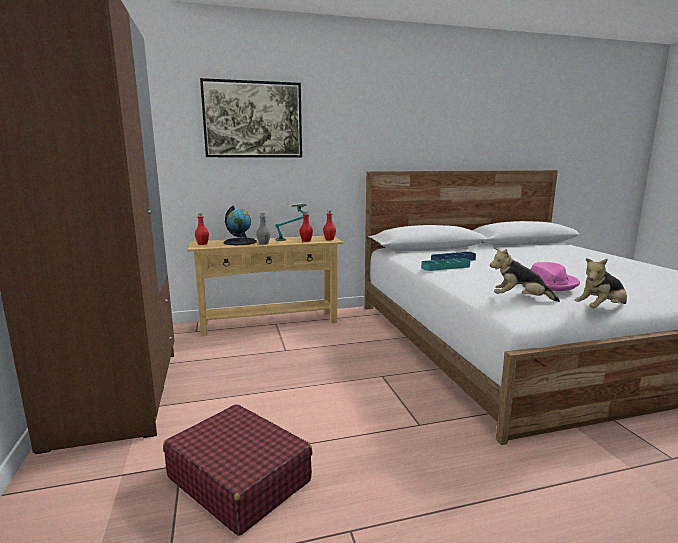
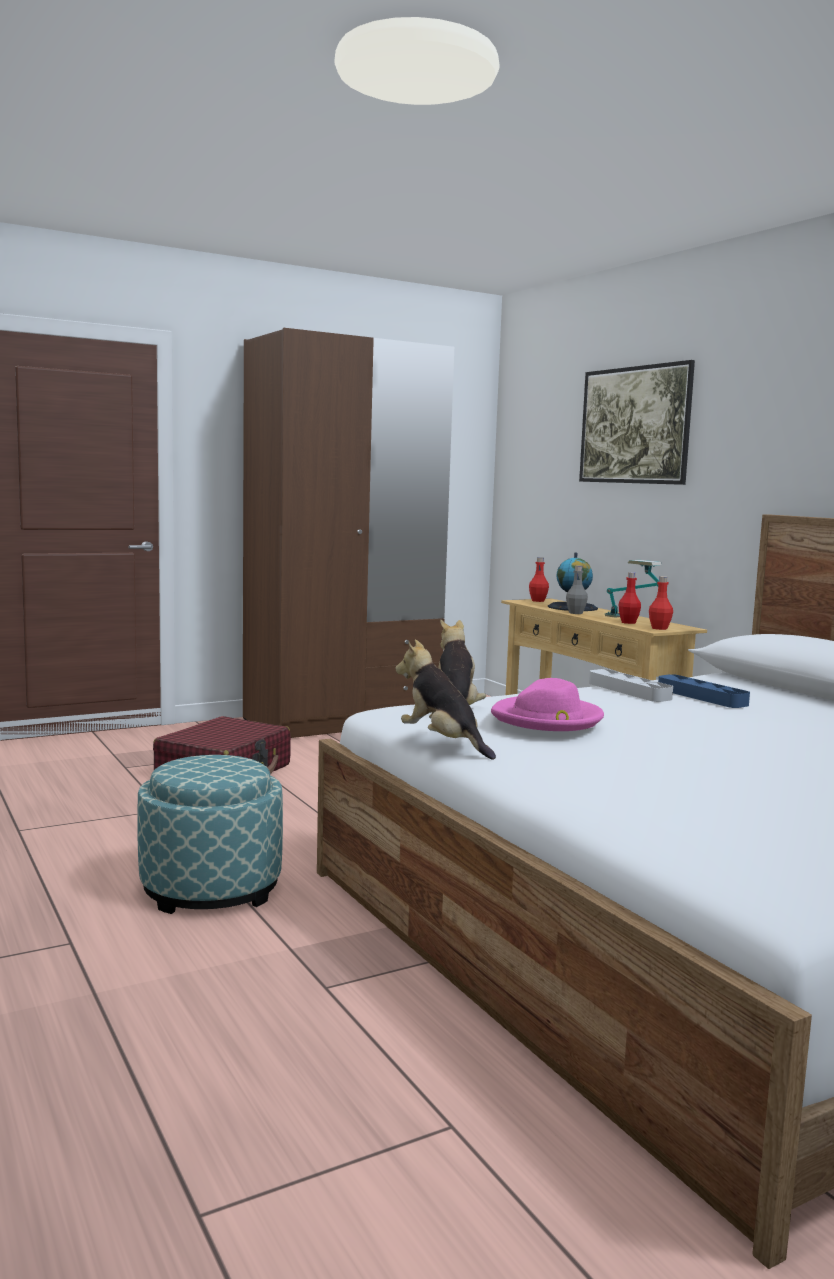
camera: 75 degrees right, 5 degrees down
(445, 267) = (629, 691): turquoise tray -> grey tray
(548, 501) = (211, 888): none -> ottoman

